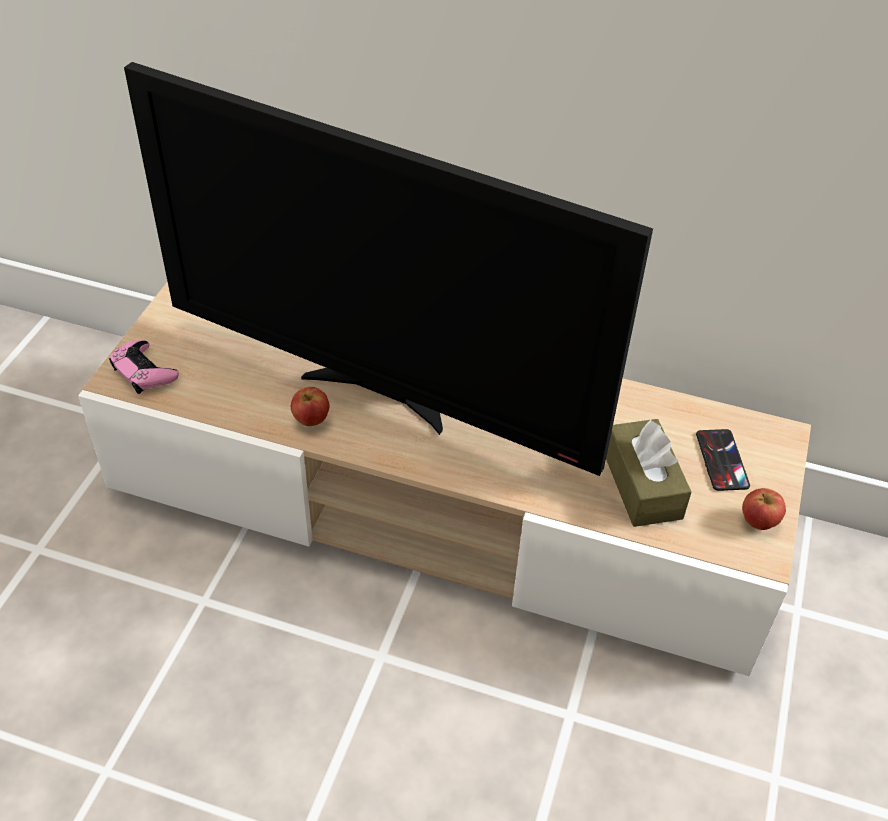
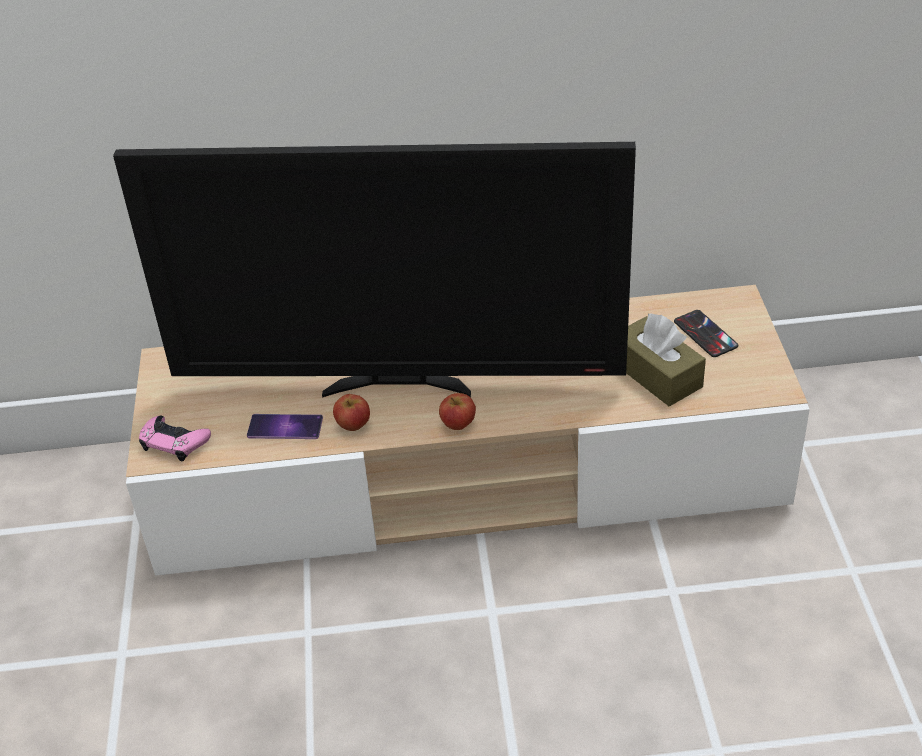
camera: 20 degrees left, 5 degrees down
(248, 396) = (285, 427): none -> phone
(759, 521) = (760, 367): apple -> apple (458, 424)

